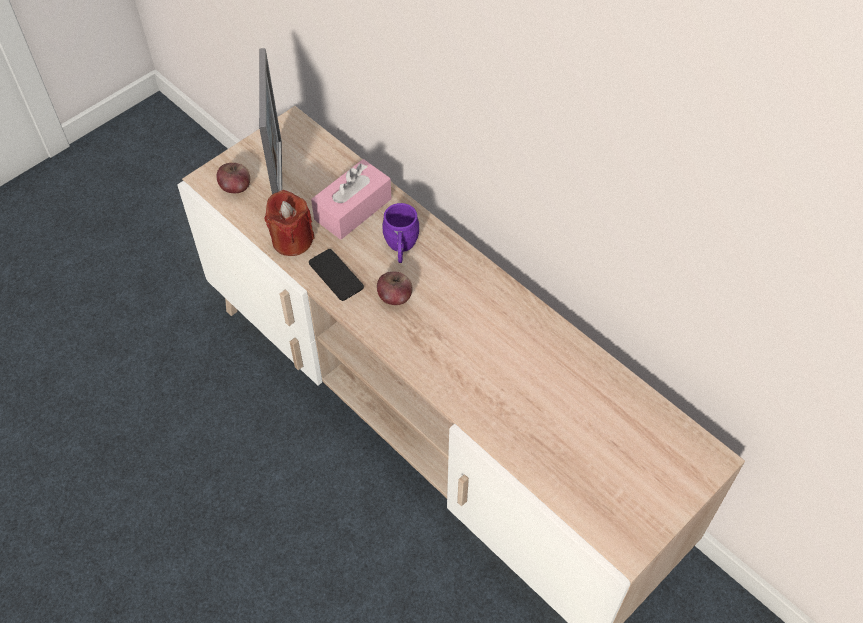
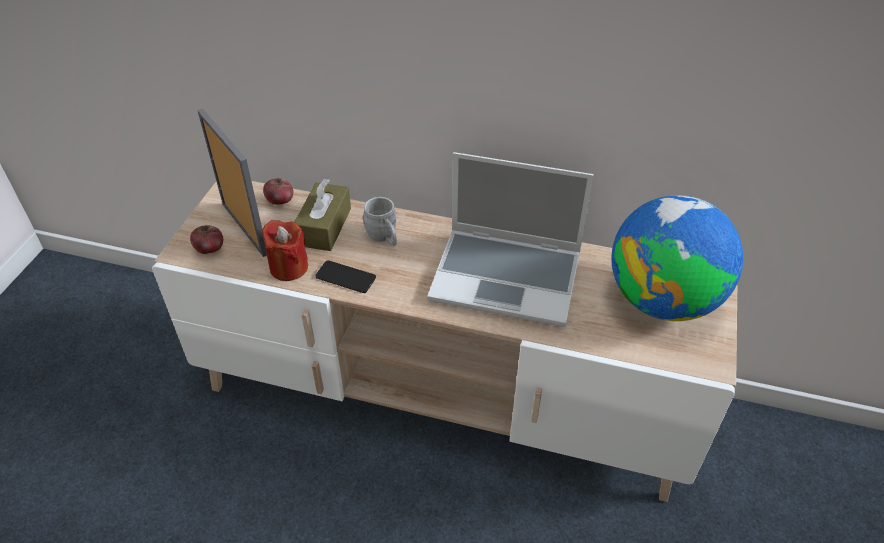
camera: 30 degrees left, 10 degrees down
(353, 209) = (324, 227): pink tissue box -> brown tissue box
(395, 297) = (406, 273): apple -> apple (280, 201)
(401, 248) = (384, 238): purple mug -> grey mug
(490, 349) = (508, 277): none -> laptop
(632, 453) = (663, 300): none -> globe

